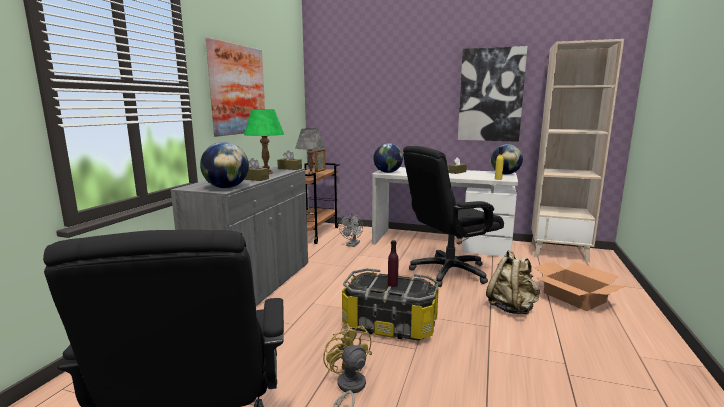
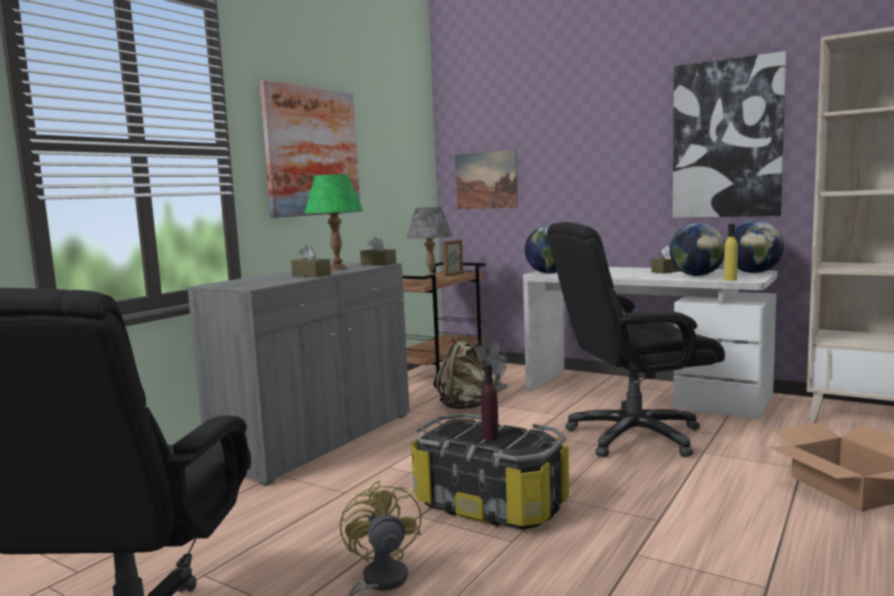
camera: 15 degrees right, 5 degrees down
(226, 187) = (259, 284): globe -> globe (697, 275)
(340, 111) = (486, 180): none -> picture
(511, 308) = (716, 496): beige backpack -> beige backpack (465, 407)

